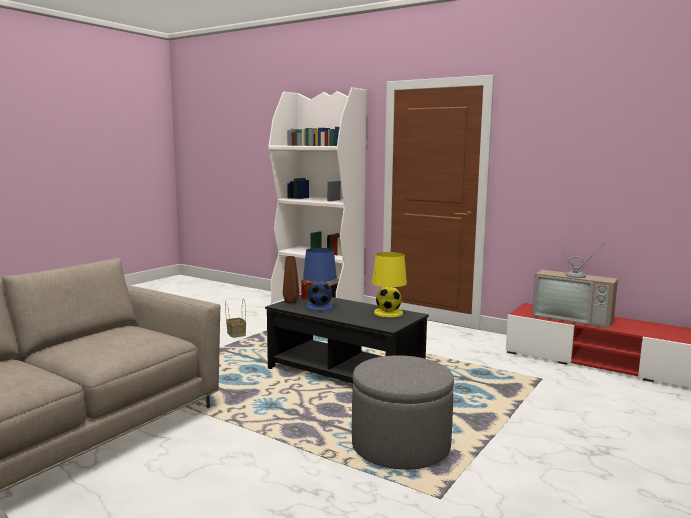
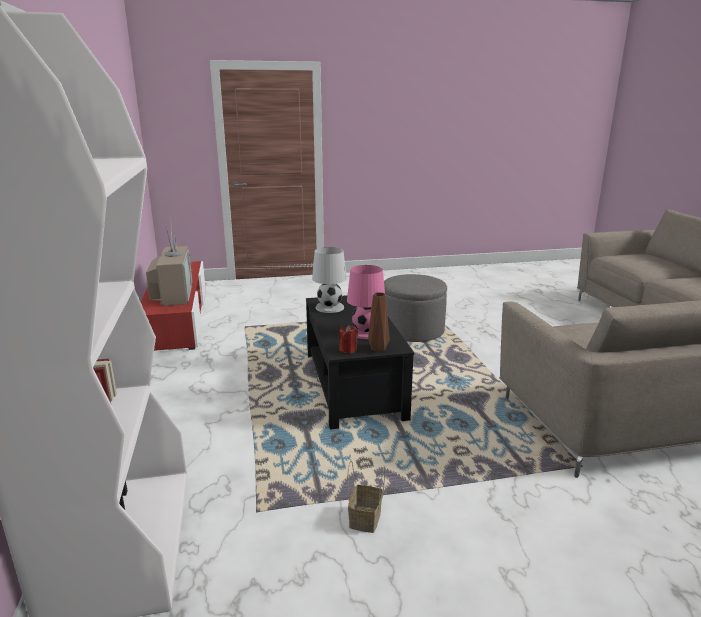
camera: 135 degrees left, 10 degrees up
(319, 306) = (365, 332): blue table lamp -> pink table lamp
(388, 313) = (329, 307): yellow table lamp -> white table lamp

